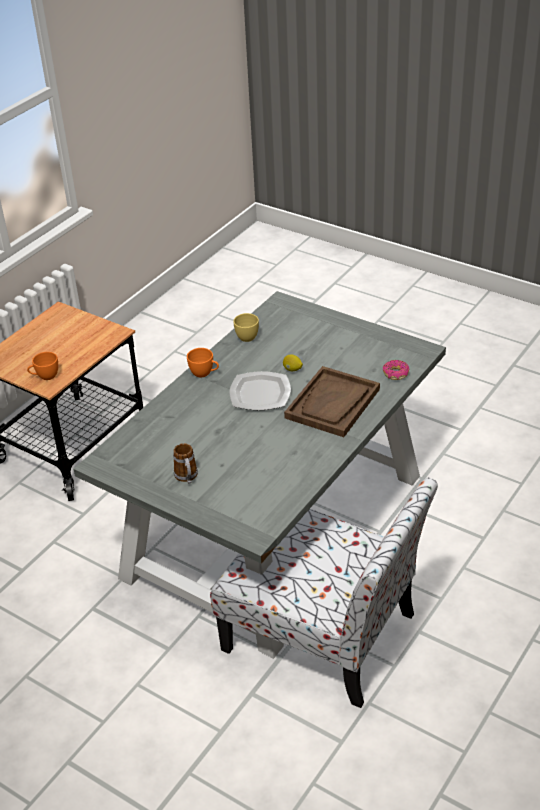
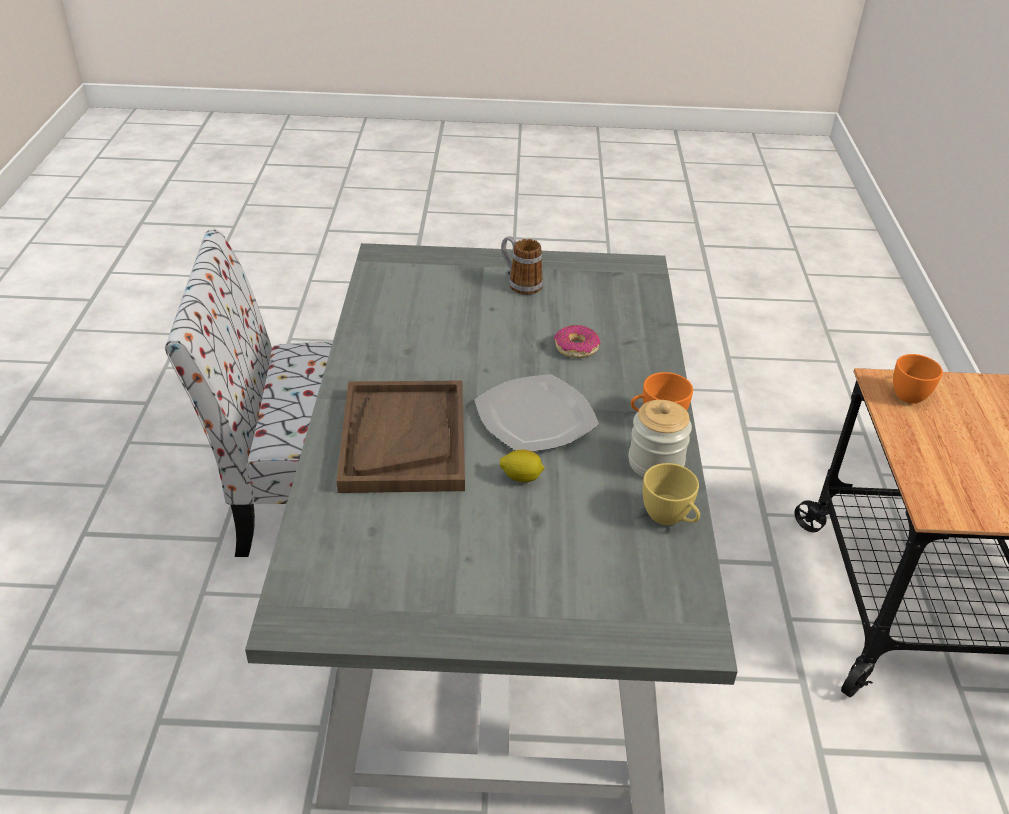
camera: 145 degrees right, 0 degrees up
(227, 356) = (656, 463): none -> jar
(395, 374) = (324, 536): donut -> donut (576, 348)

